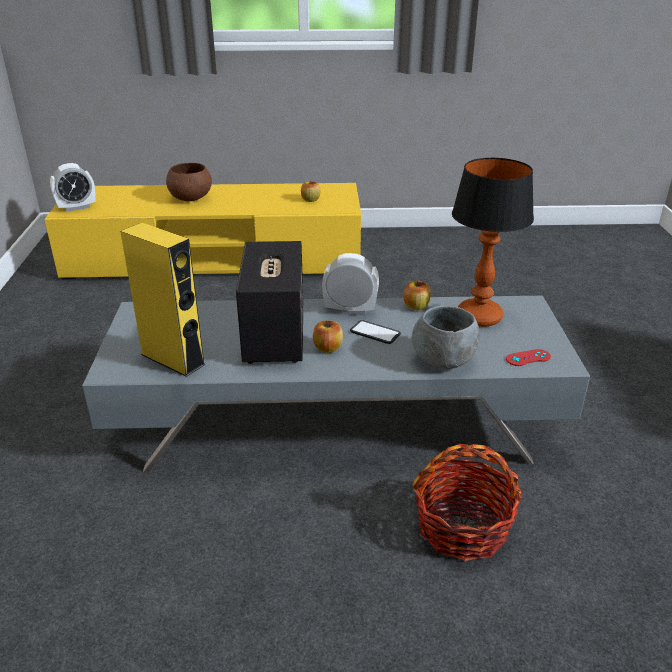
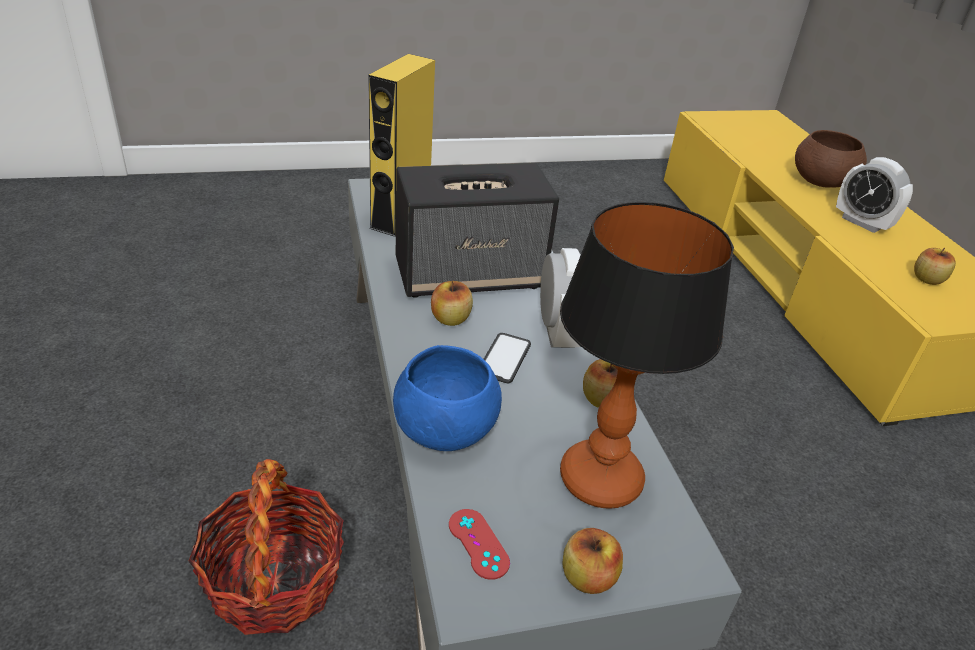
camera: 75 degrees right, 5 degrees up
(77, 207) = (723, 121): alarm clock -> alarm clock (862, 222)
(443, 361) = (444, 431): grey bowl -> blue bowl
(543, 330) = (588, 577): none -> apple

